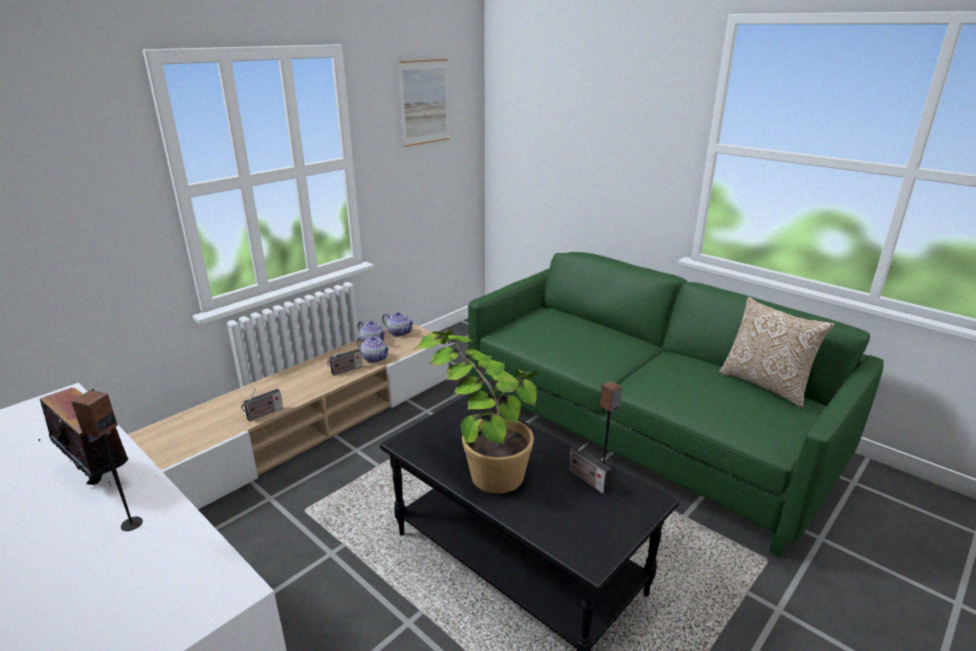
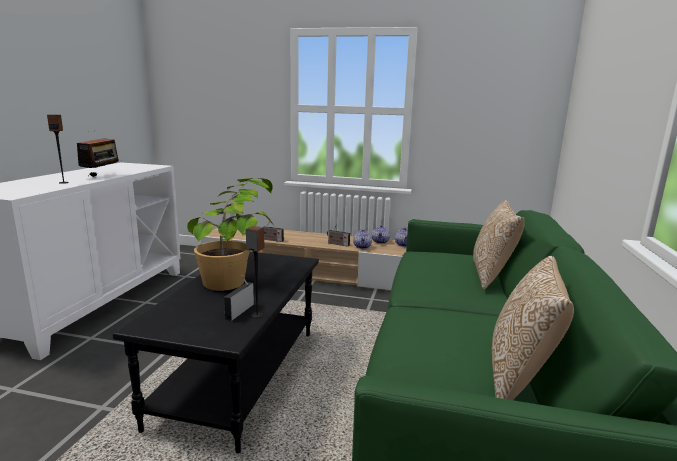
camera: 60 degrees right, 10 degrees down
(425, 102) = (492, 75): picture -> none
(599, 326) = (491, 276): none -> pillow

